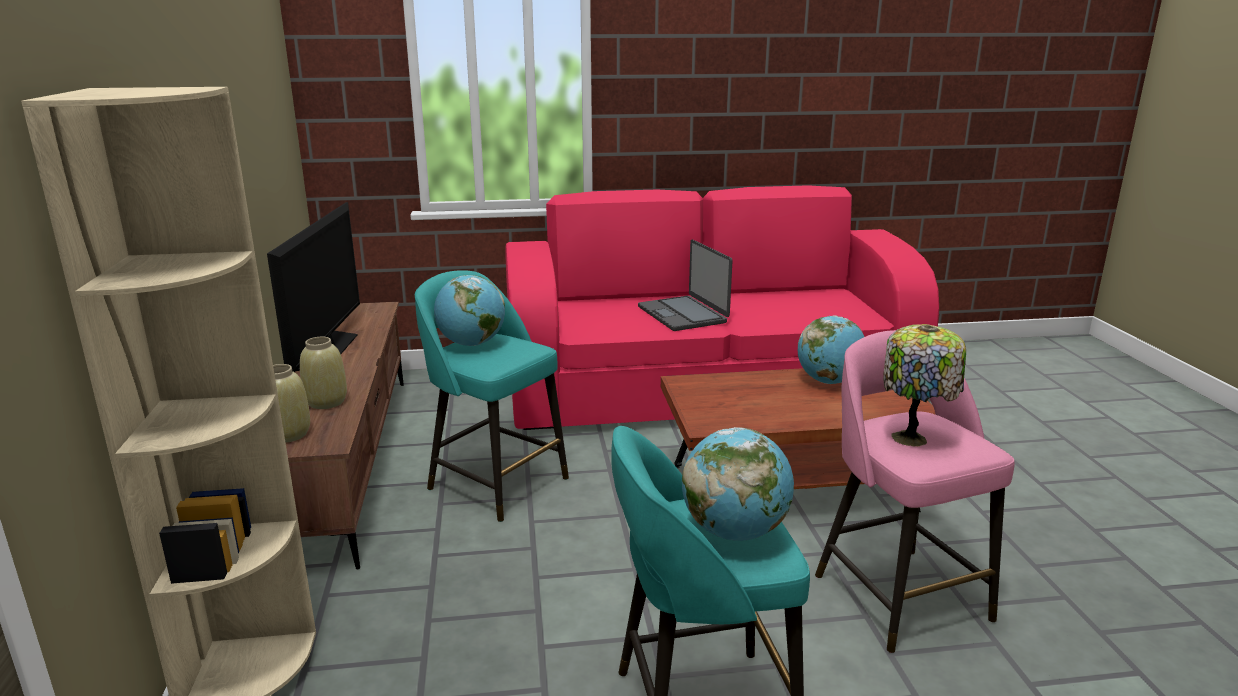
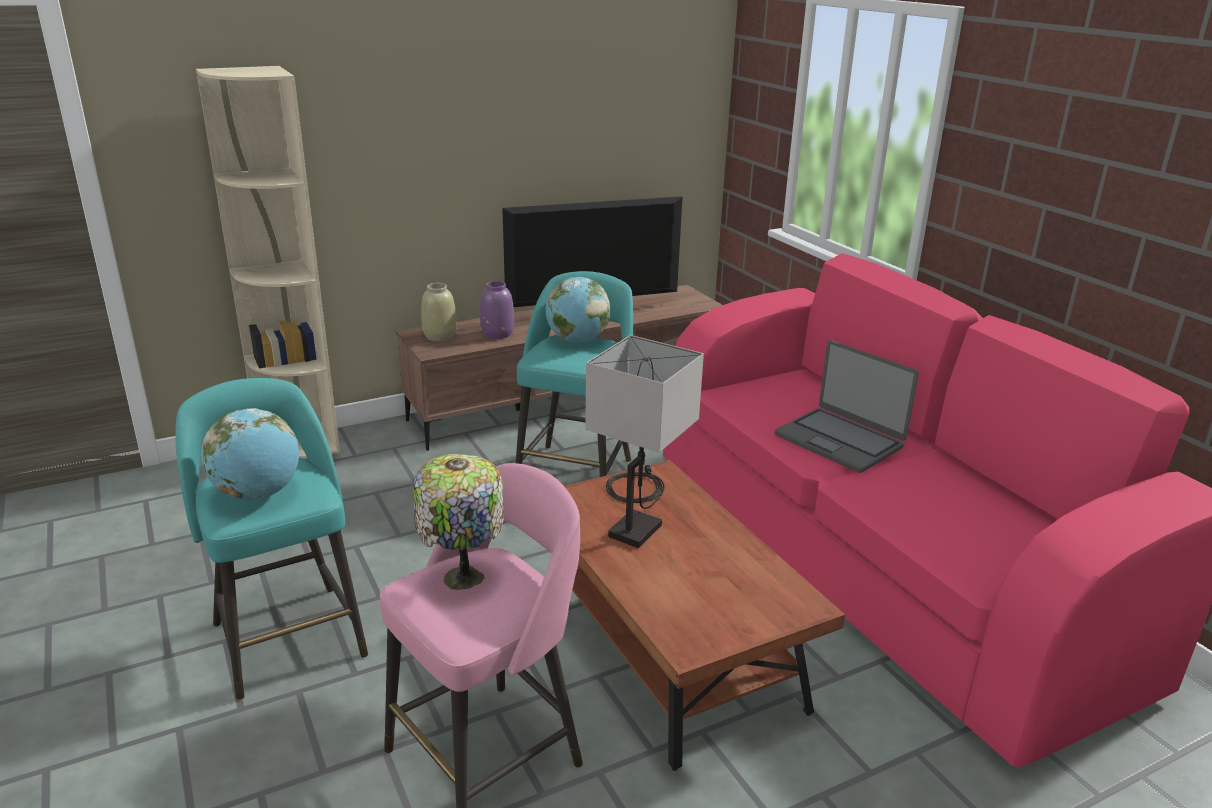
camera: 70 degrees right, 5 degrees up
(326, 402) = (498, 334): beige vase -> purple vase
(683, 314) = (839, 441): laptop -> laptop turned 90 degrees counterclockwise
(739, 400) = (637, 512): none -> table lamp
(829, 381) = (738, 568): globe -> none

